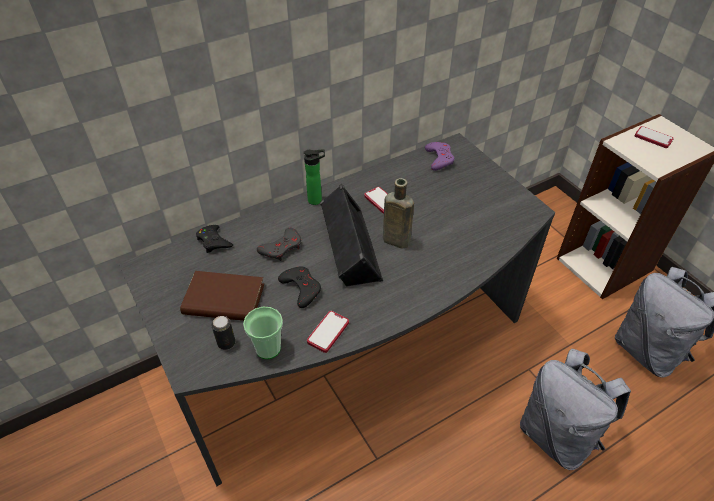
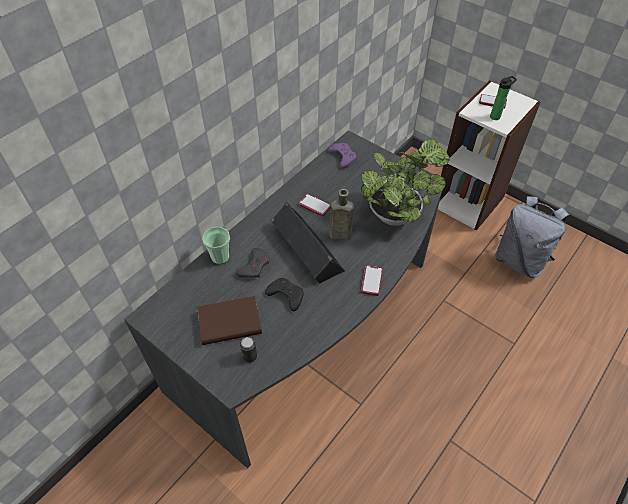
camera: 20 degrees left, 5 degrees up
(214, 241) = (196, 277): black game controller -> none
(268, 348) = (284, 350): cup -> cup (220, 257)
(317, 200) = (263, 218): bottle -> bottle (496, 116)
(328, 332) = (323, 323): phone -> phone (372, 281)
(476, 234) = (396, 214): none -> potted plant
(557, 435) = (480, 343): grey backpack -> none

